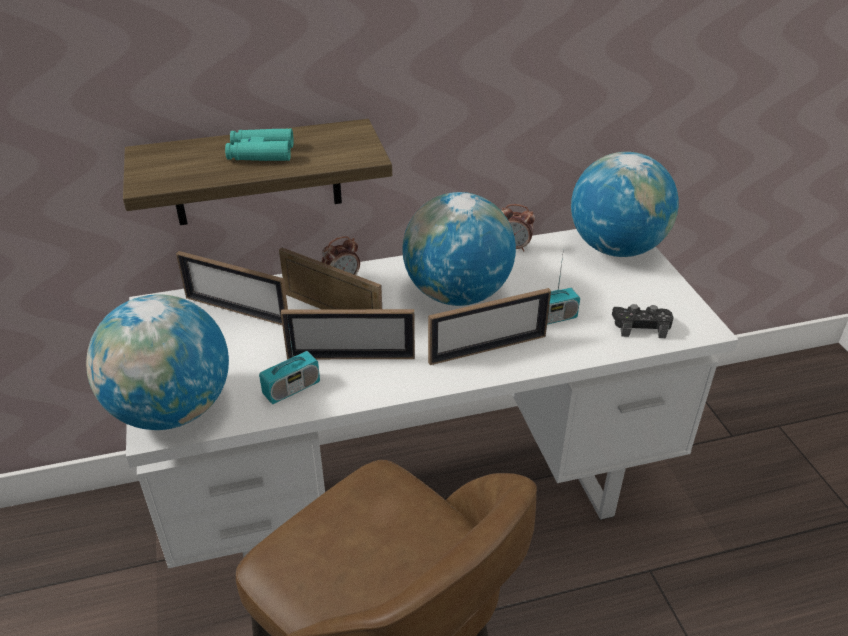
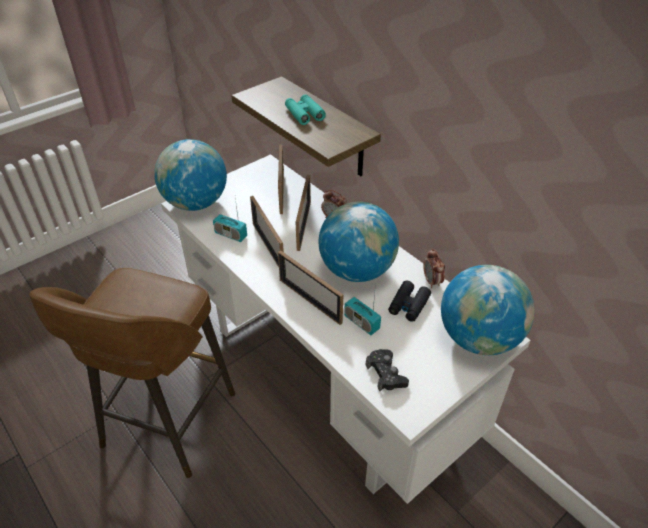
camera: 65 degrees right, 5 degrees up
(542, 275) = (408, 305): none -> black binoculars

